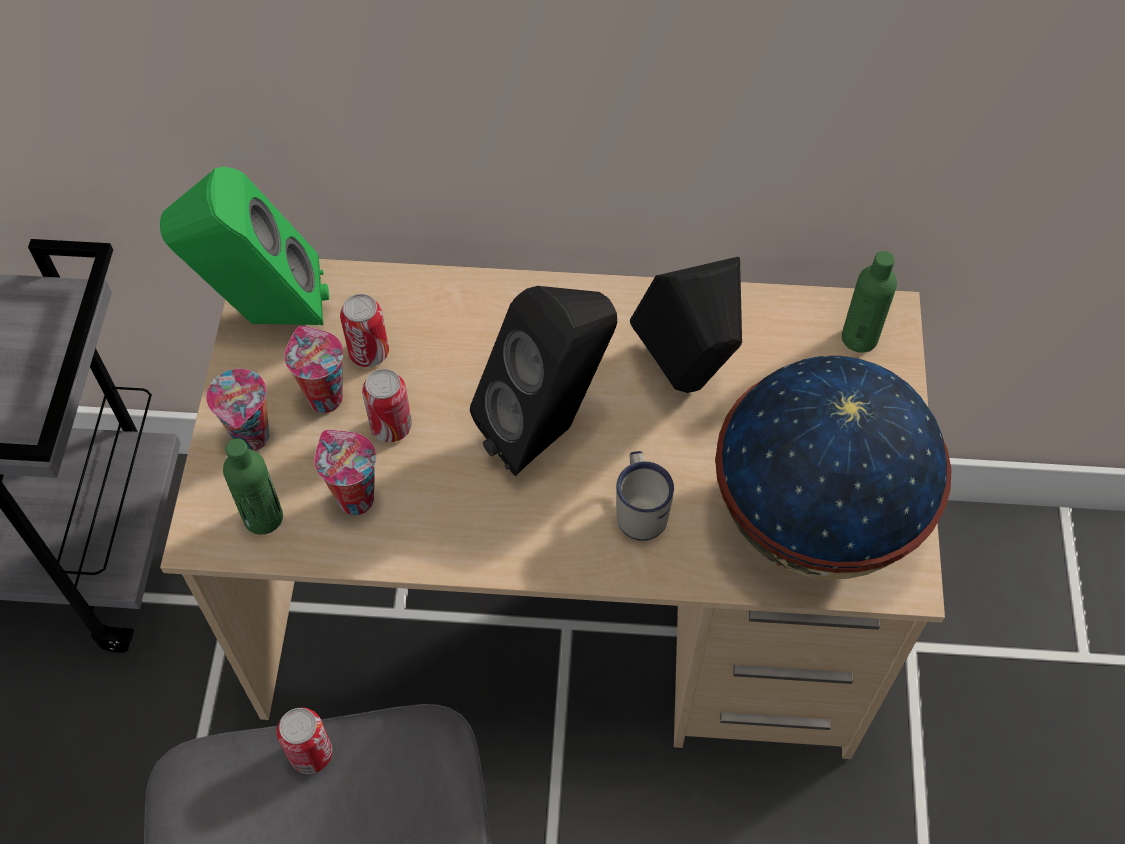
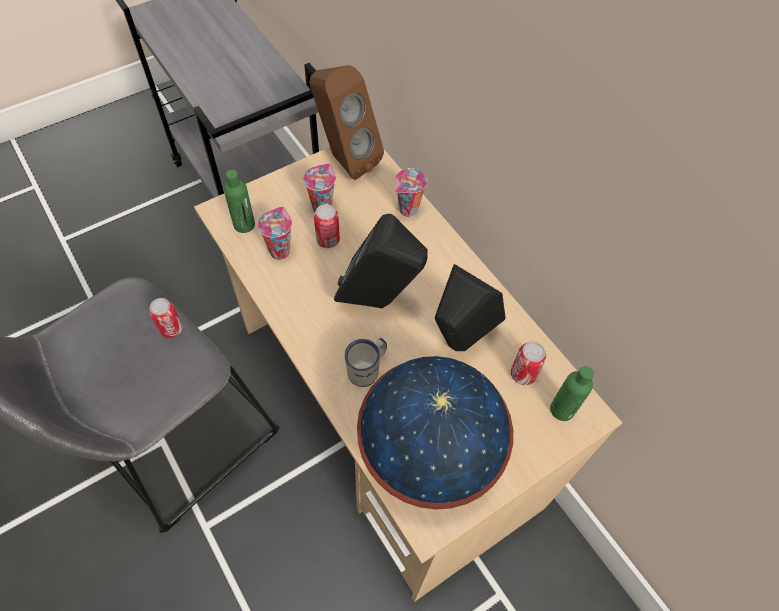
camera: 50 degrees right, 0 degrees up
(253, 439) = (280, 196): cup -> cup (407, 211)
(264, 316) = (344, 159): green speaker -> brown speaker
(369, 353) = (359, 207): can -> can (523, 374)

